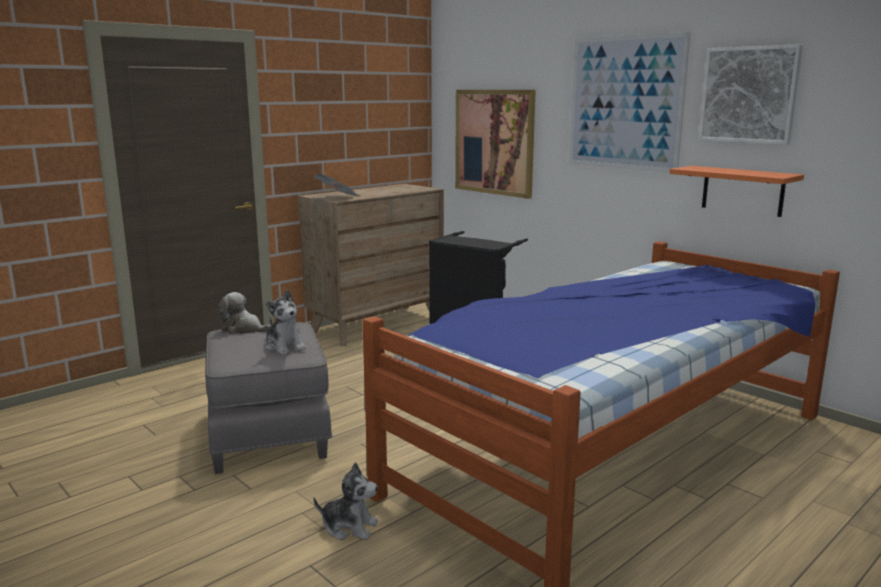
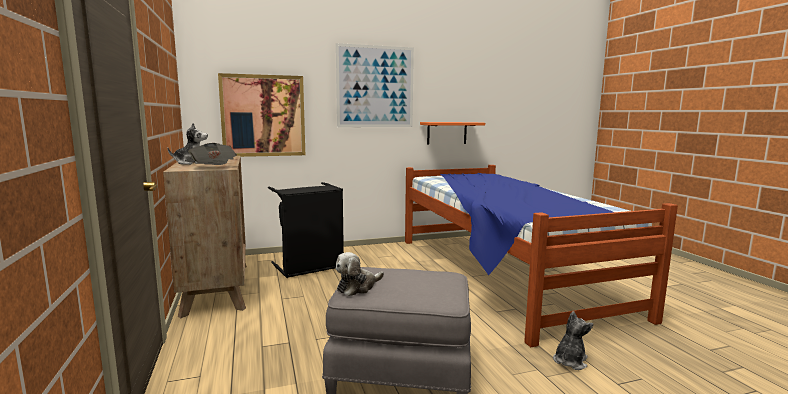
camera: 65 degrees left, 5 degrees down
(285, 346) = (427, 277): plush toy -> plush toy (191, 163)
(748, 95) = (446, 83): picture -> none

